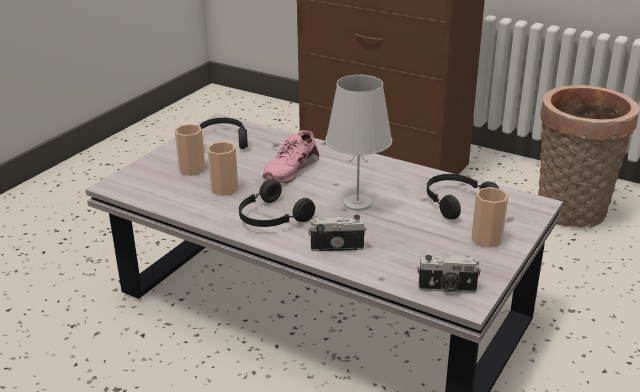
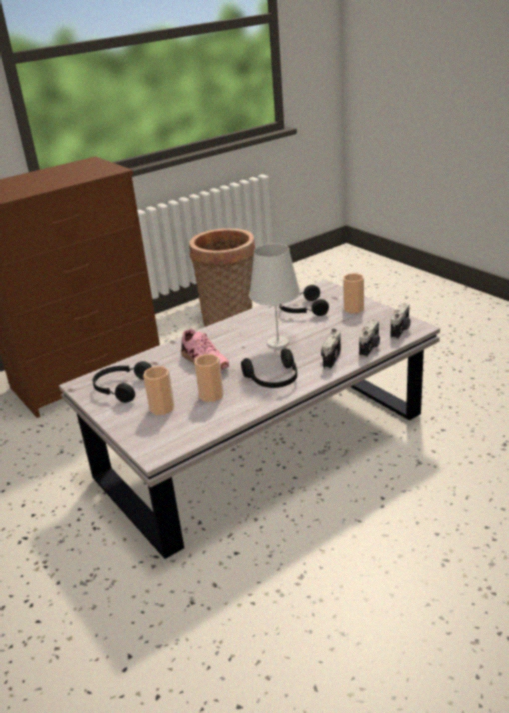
camera: 65 degrees left, 0 degrees up
(381, 271) = (370, 348): none -> camera

